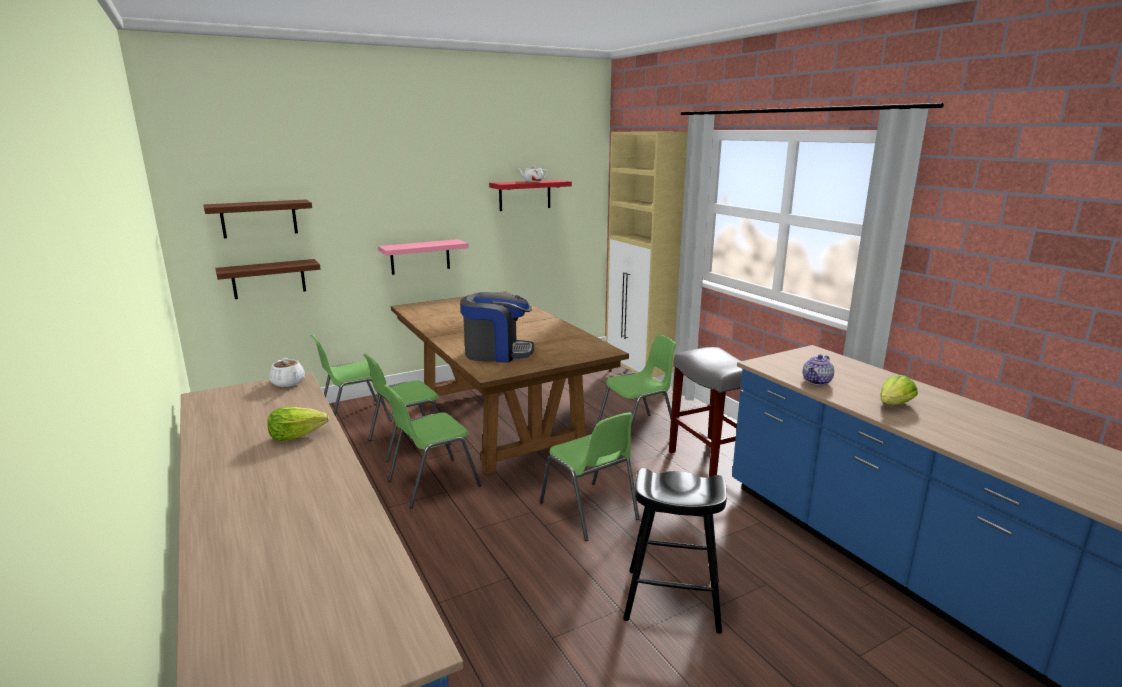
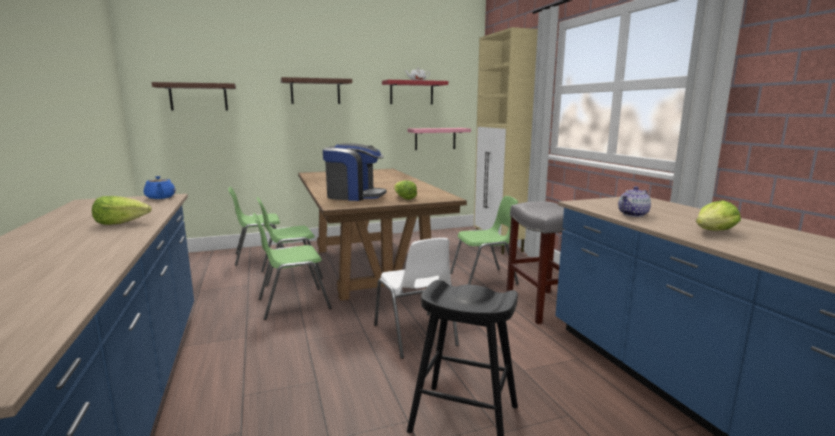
camera: 10 degrees right, 5 degrees down
(269, 279) = (204, 144): brown shelf -> brown shelf (315, 91)
(288, 383) = (160, 197): white teapot -> blue teapot
(420, 257) = (324, 136): pink shelf -> pink shelf (435, 138)
(557, 354) = (404, 198): none -> lettuce
(589, 512) = (415, 335): green chair -> white chair

